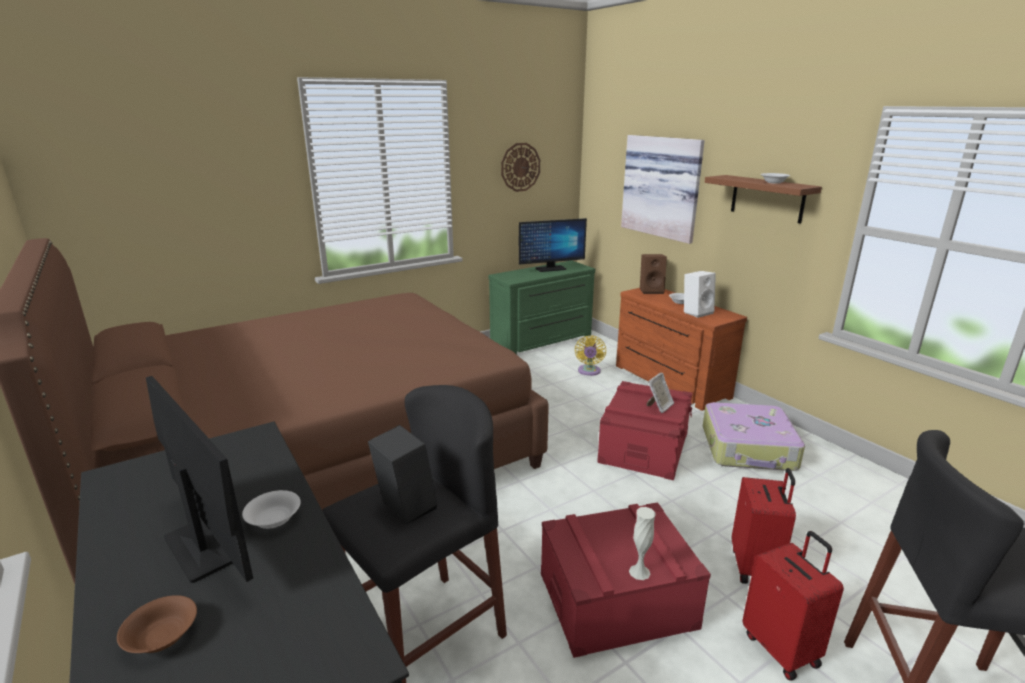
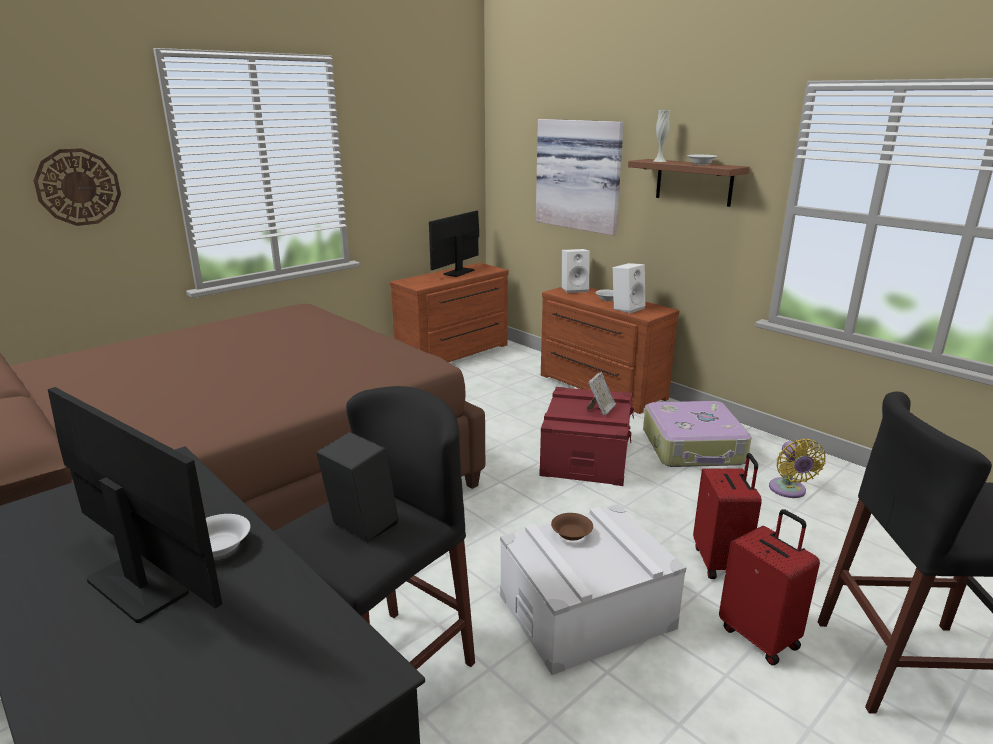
camera: 10 degrees left, 0 degrees up
(161, 637) = (118, 683): brown bowl -> brown bowl (571, 534)
(520, 167) = (419, 157): wall clock -> wall clock (78, 187)
(543, 340) = (455, 353): green dresser -> brown dresser
(550, 269) = (459, 272): monitor -> monitor turned 150 degrees clockwise
(589, 371) = (512, 383): yellow fan -> yellow fan (788, 491)
(616, 600) = (586, 612): red storage box -> white storage box
(639, 572) = (614, 574): white vase -> white vase (659, 161)
(651, 291) = (575, 289): brown speaker -> white speaker

